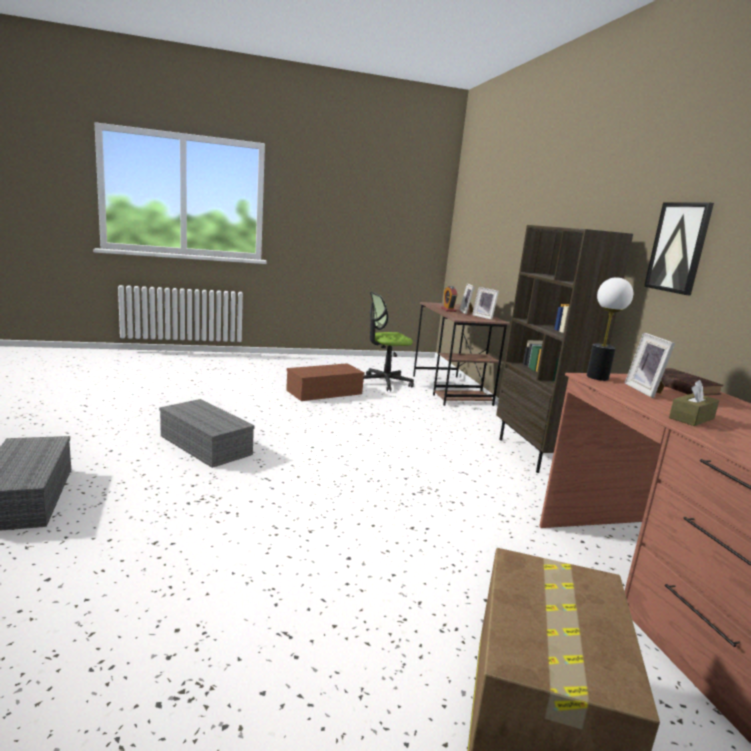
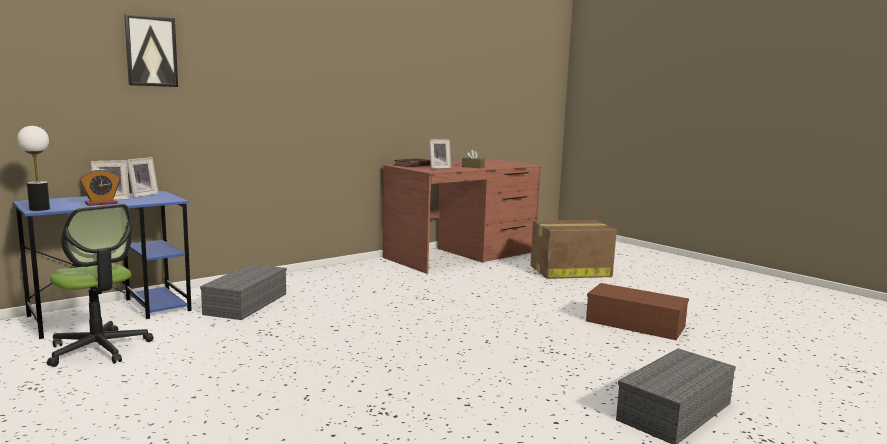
camera: 115 degrees left, 5 degrees down
(207, 445) = (466, 382): grey storage box -> grey storage box (246, 303)
(324, 392) = (194, 374): brown storage box -> brown storage box (636, 324)
(451, 390) = (112, 313): brown desk -> blue desk
(535, 455) = (305, 276): brown bookcase -> none
(597, 377) = (428, 170): table lamp -> table lamp (39, 209)
(678, 248) = (359, 91): picture -> picture (151, 51)

